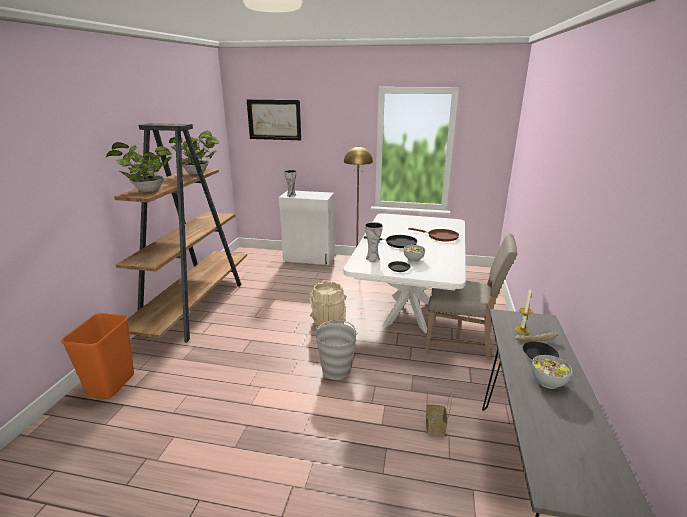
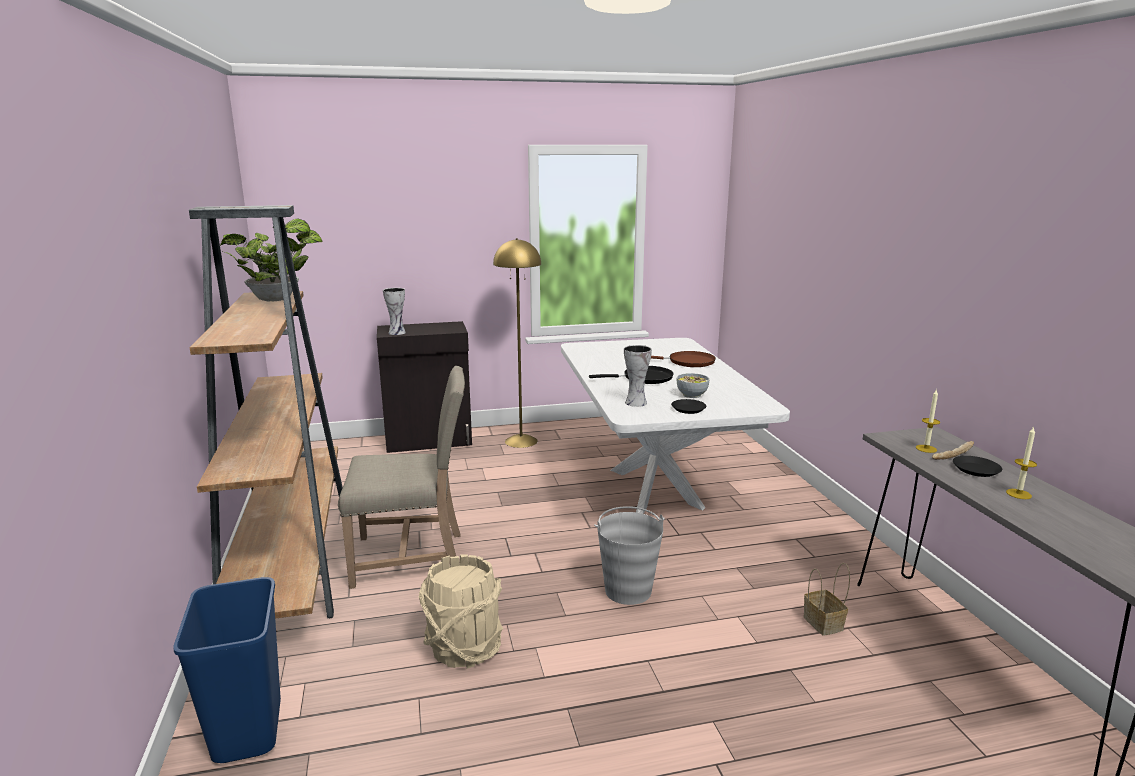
camera: 25 degrees left, 5 degrees down
(111, 385) = (246, 730): orange trash can -> blue trash can
(146, 190) = (239, 333): potted plant -> none
(274, 119) = (347, 203): picture -> none
(309, 258) = (429, 441): white cabinet -> black cabinet
(328, 323) = (553, 529): beige bucket -> beige bucket (464, 648)
(461, 341) = (756, 509): beige chair -> beige chair (412, 557)
(548, 381) = (1018, 494): bowl -> candle

